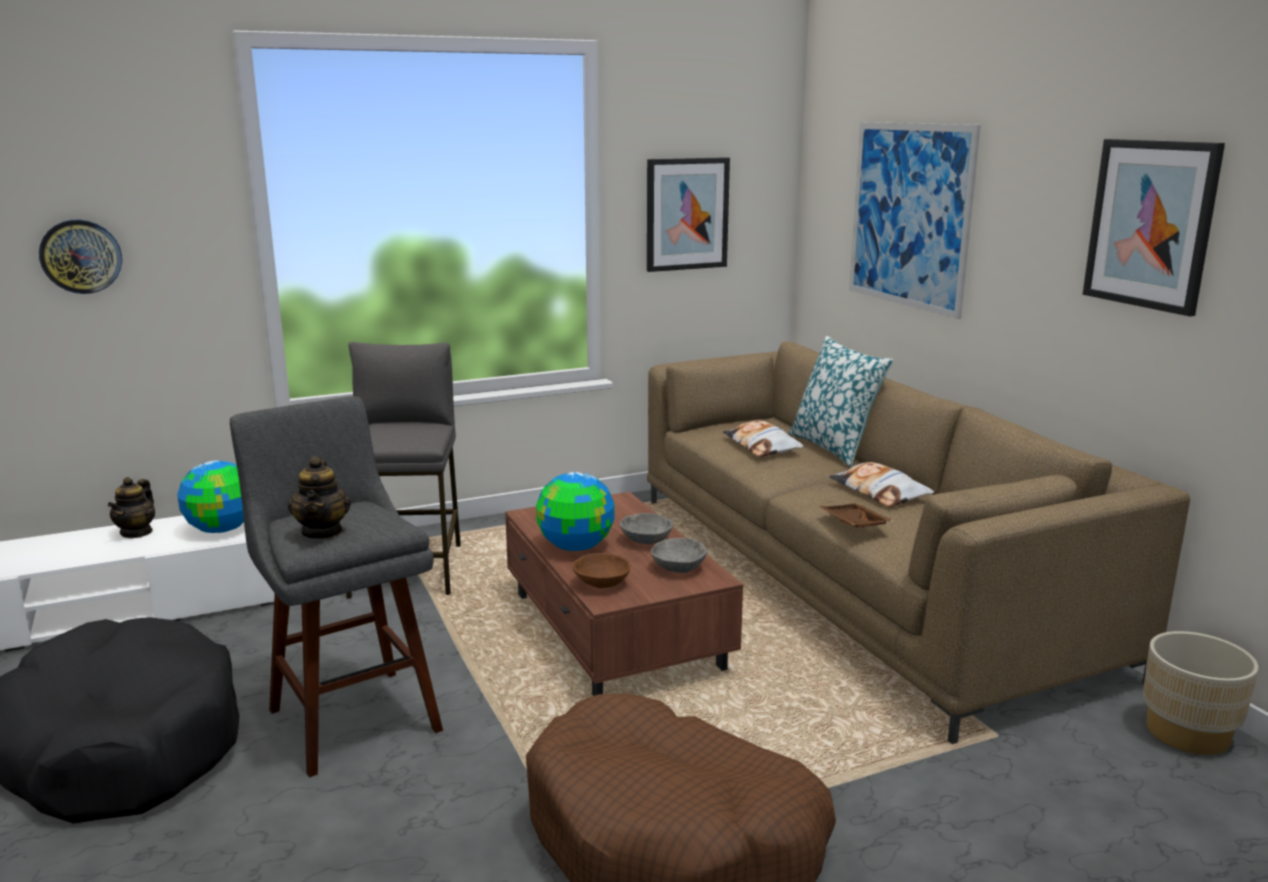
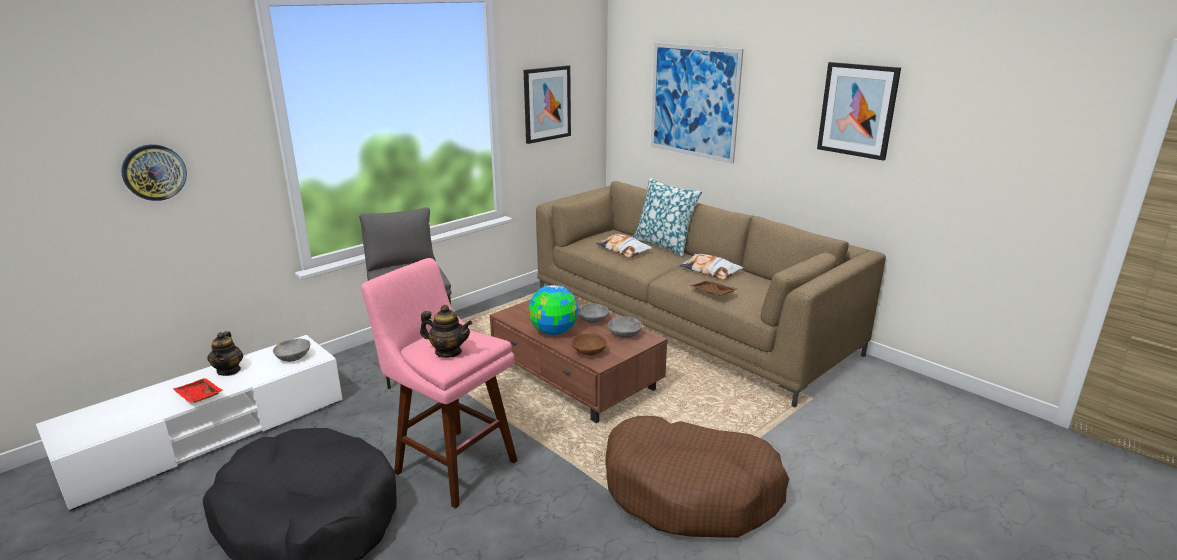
camera: 20 degrees left, 5 degrees up
(76, 557) = (198, 397): none -> red tray
(222, 529) = (294, 357): globe -> grey bowl
(323, 532) = (448, 352): teapot -> teapot turned 45 degrees counterclockwise
(351, 715) = (452, 464): grey stool -> pink stool
(1188, 733) = (894, 378): beige planter -> none

